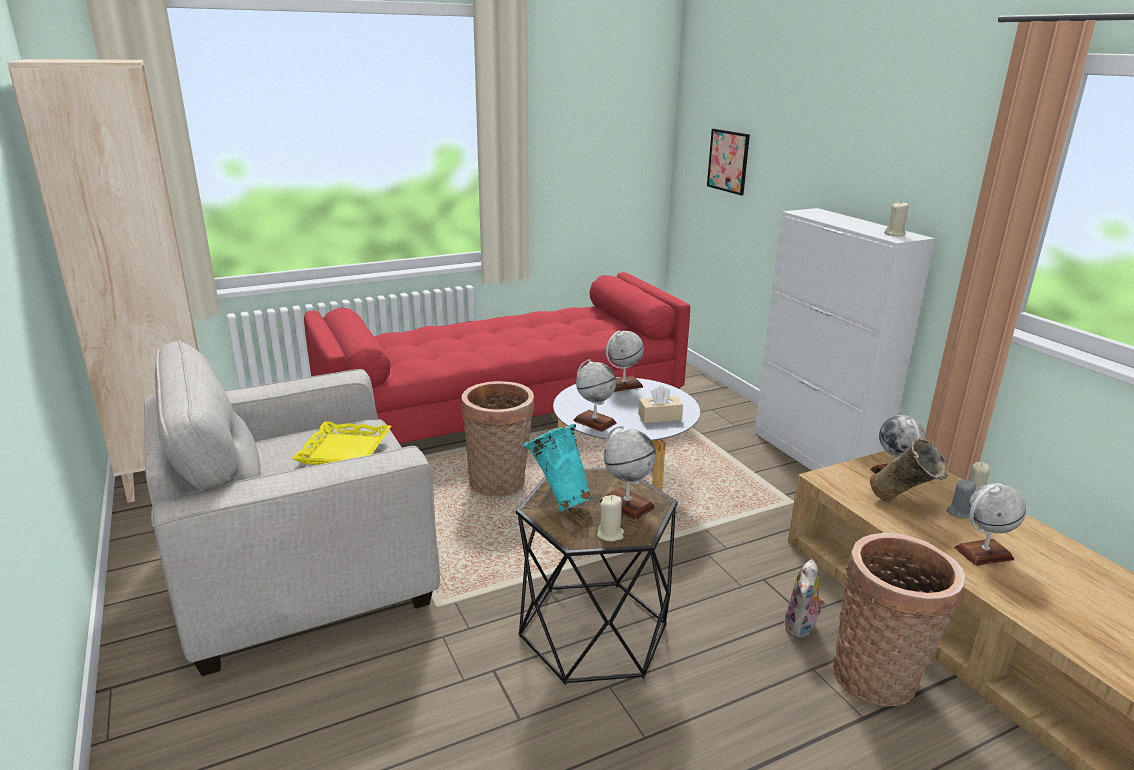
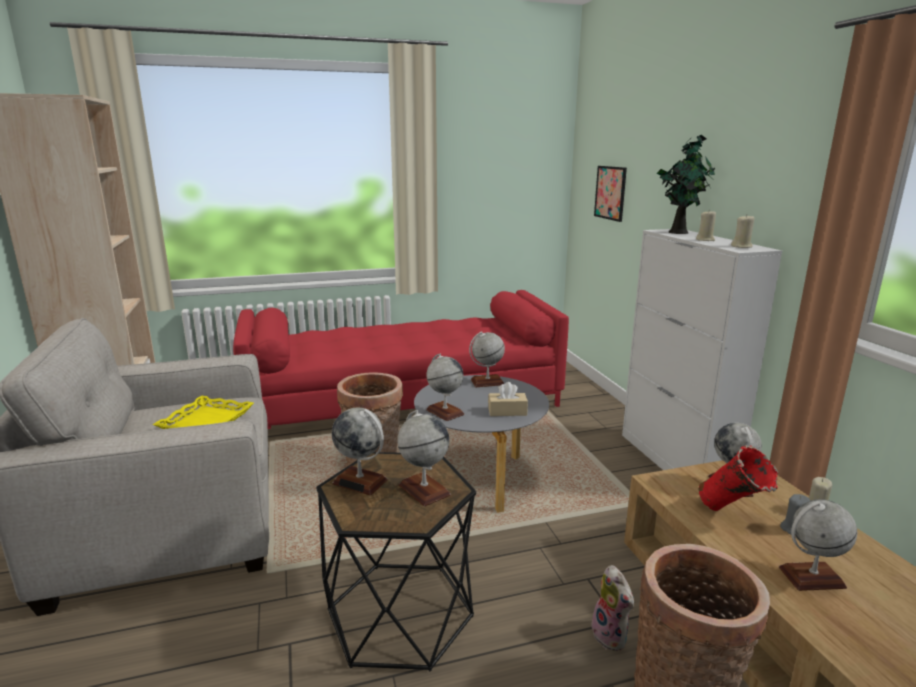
camera: 10 degrees right, 5 degrees down
(558, 501) = (360, 481): turquoise vase -> globe
(610, 534) = (391, 519): beige candle -> beige candle (705, 240)
(801, 628) = (612, 636): plush toy -> plush toy turned 60 degrees counterclockwise
(821, 214) = (679, 232): none -> potted plant
(903, 505) = (733, 515): beige vase -> red vase

